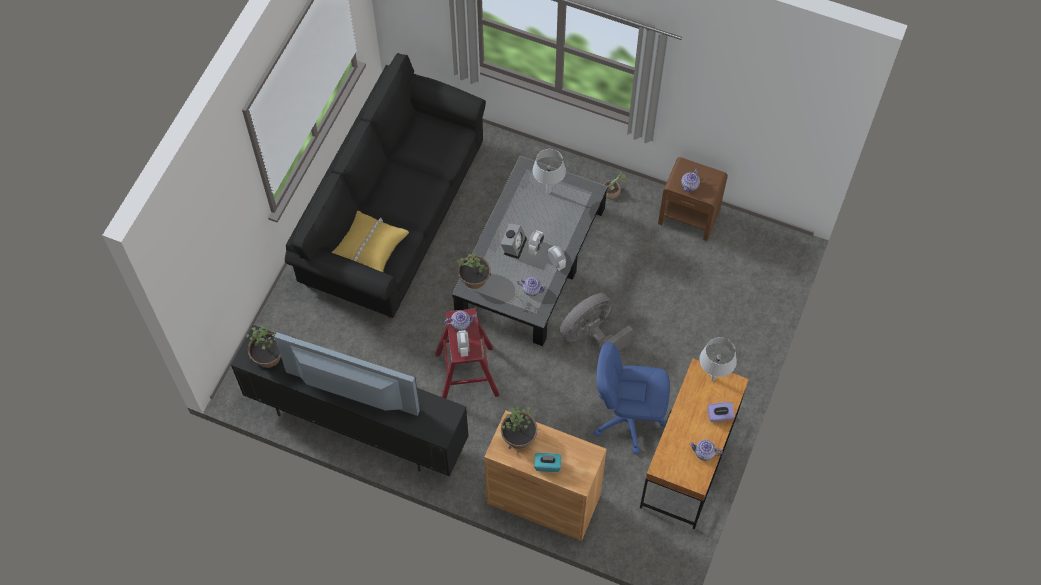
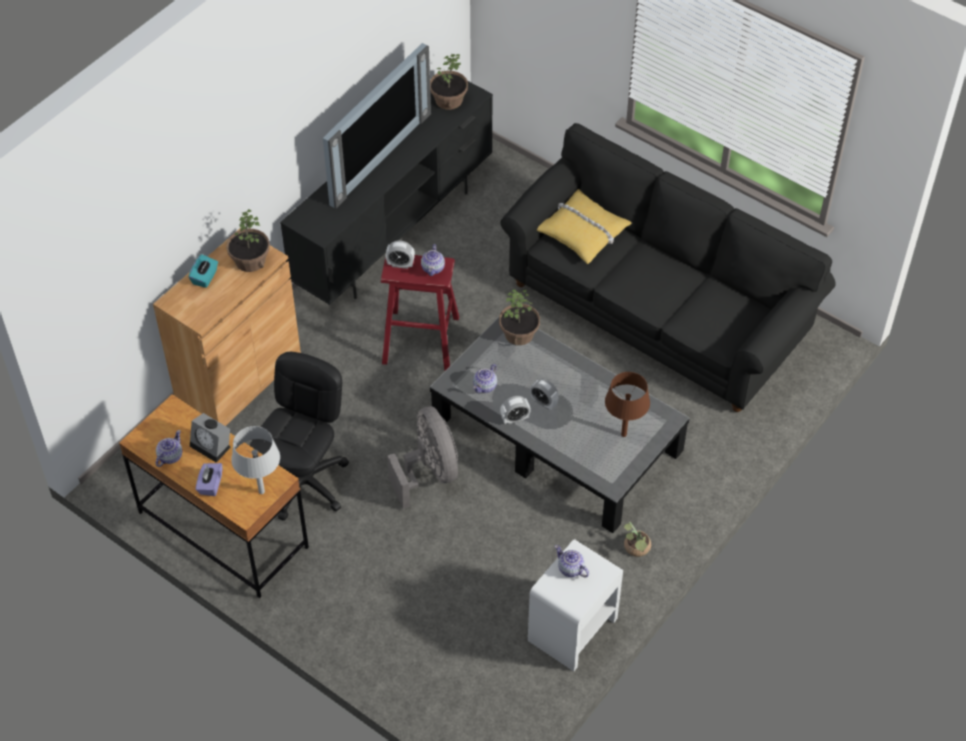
camera: 105 degrees right, 10 degrees down
(514, 245) = (554, 382): alarm clock -> alarm clock (212, 446)
(548, 192) = (624, 434): grey table lamp -> brown table lamp
(628, 418) = (304, 483): blue office chair -> black office chair
(689, 217) = (572, 630): brown nightstand -> white nightstand

